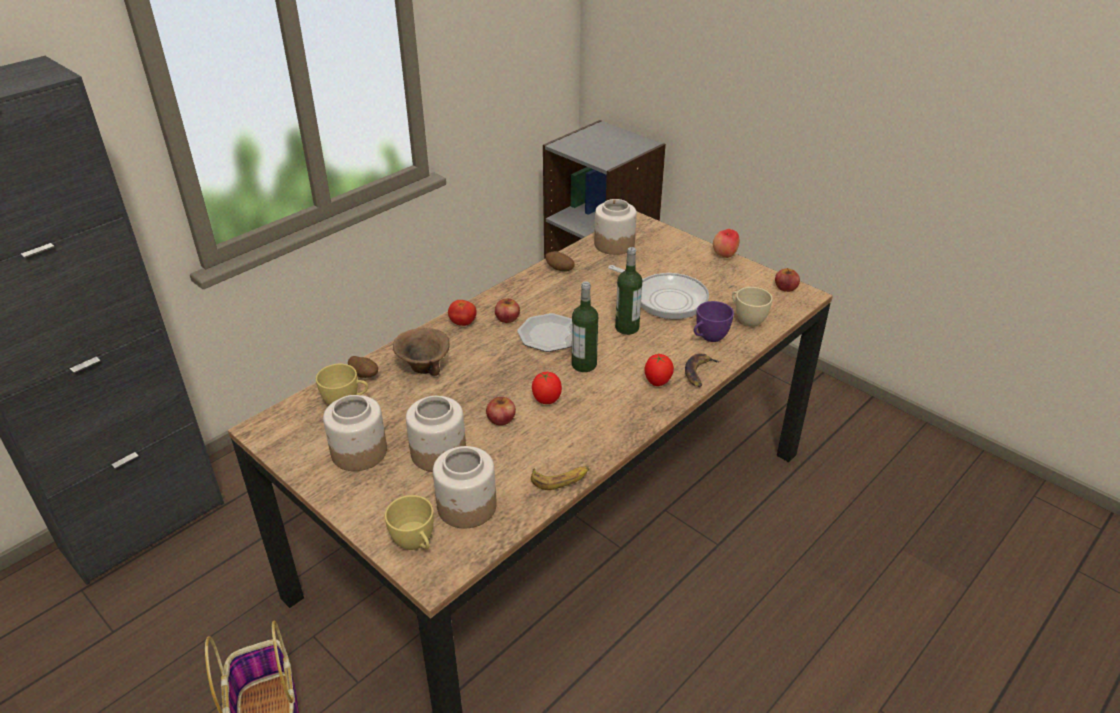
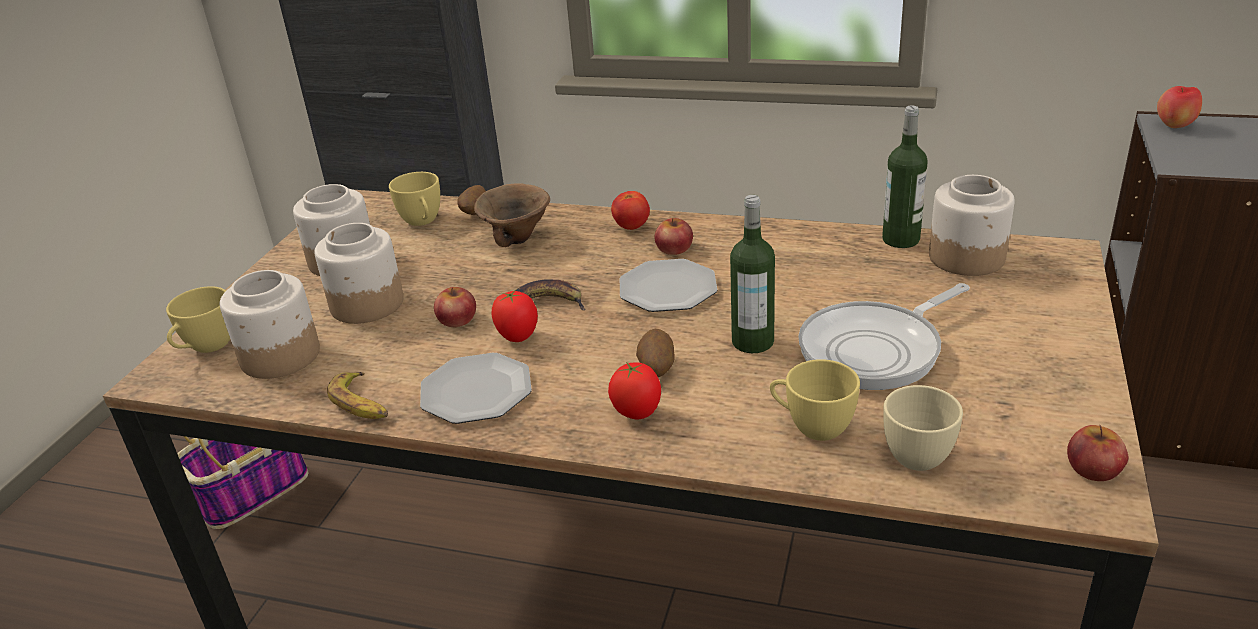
camera: 65 degrees right, 5 degrees down
(559, 269) = (835, 242): potato -> potato (656, 369)
(584, 364) = (624, 338): bottle -> bottle (900, 239)
(589, 431) = (476, 392): none -> plate
(666, 298) = (876, 350): frying pan -> frying pan turned 45 degrees clockwise
(699, 373) = (702, 447): banana -> banana (545, 303)
(708, 338) = (811, 426): purple cup -> yellow cup
(724, 255) = (1096, 365): apple -> apple (1174, 126)

